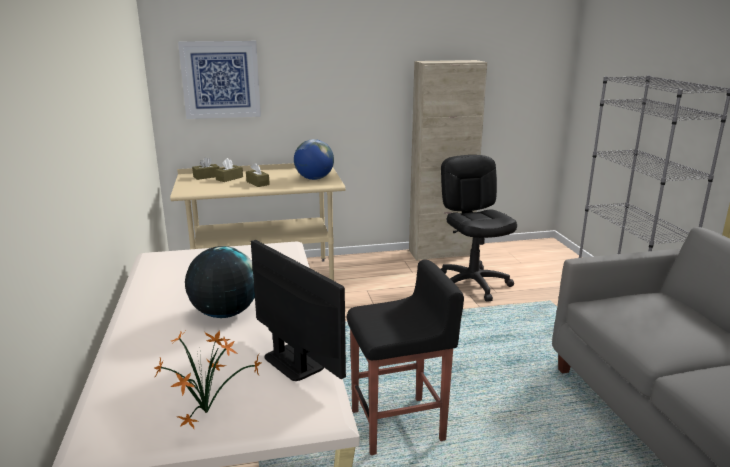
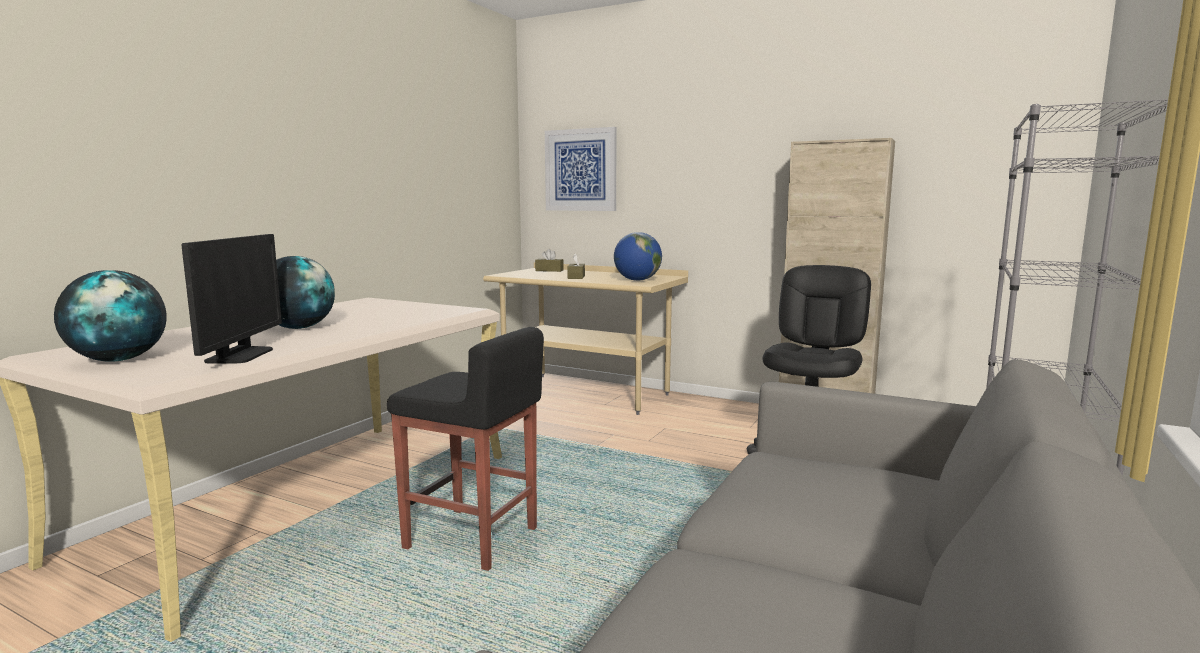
camera: 40 degrees right, 10 degrees down
(208, 412) = (119, 360): potted plant -> globe
(229, 178) = (563, 273): brown tissue box -> none

